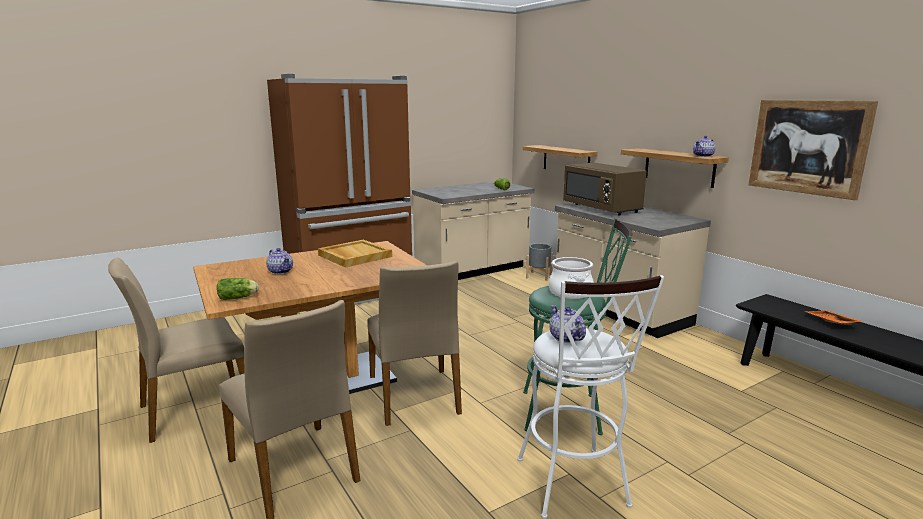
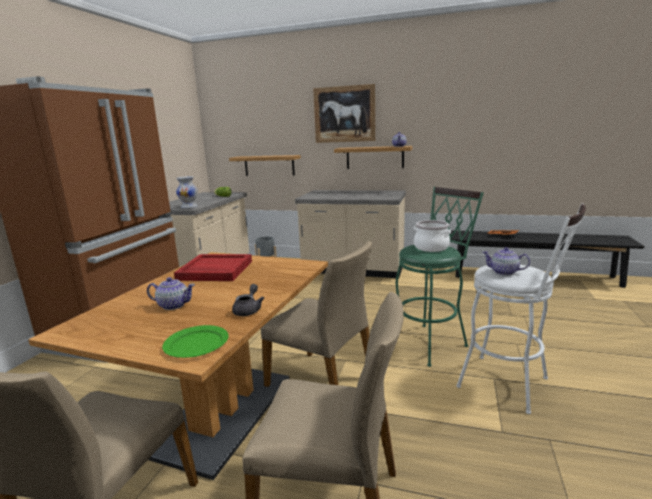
camera: 40 degrees left, 0 degrees up
(239, 298) = (196, 344): lettuce -> green plate
(306, 289) = (248, 310): none -> grey teapot
(354, 256) = (214, 270): beige tray -> red tray
(446, 195) = (189, 207): none -> white vase
(602, 208) = (331, 195): brown microwave -> none
(807, 147) = (465, 133): picture -> picture (344, 114)

